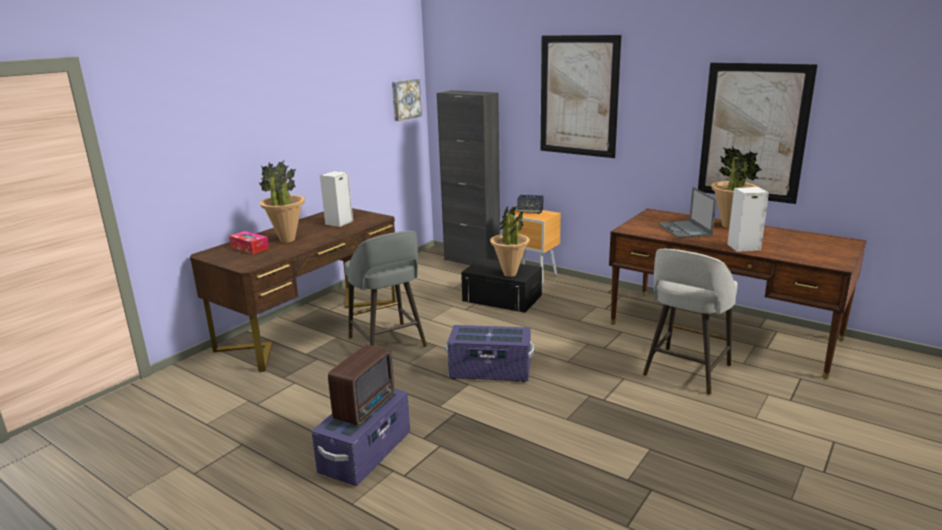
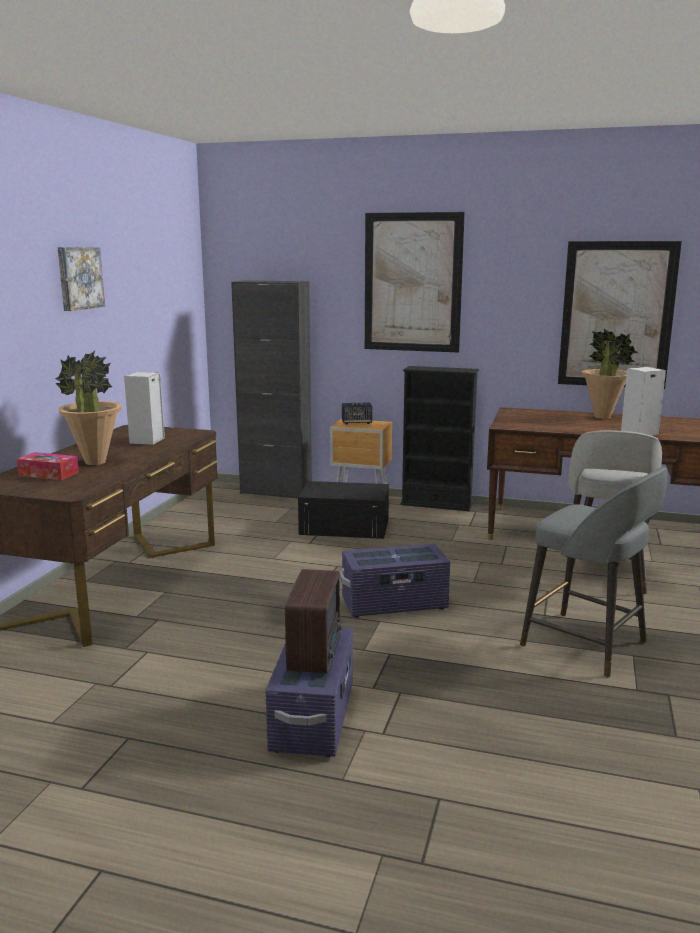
camera: 20 degrees left, 5 degrees down
(388, 343) = (241, 590): grey stool -> grey stool (587, 645)
(405, 99) = (185, 291): picture -> picture (79, 278)
(510, 274) = (359, 494): potted plant -> none
(592, 285) = (436, 504): none -> black bookcase
(685, 230) = (563, 422): laptop -> none

